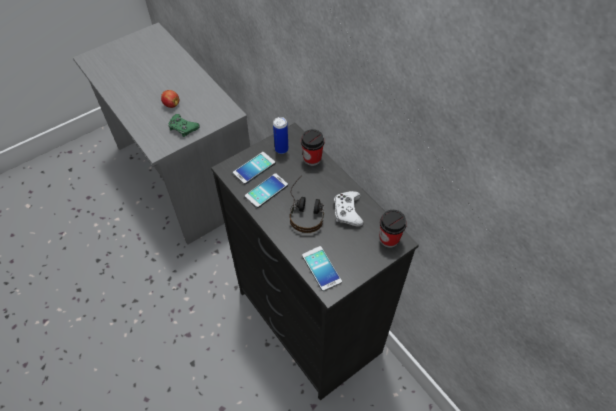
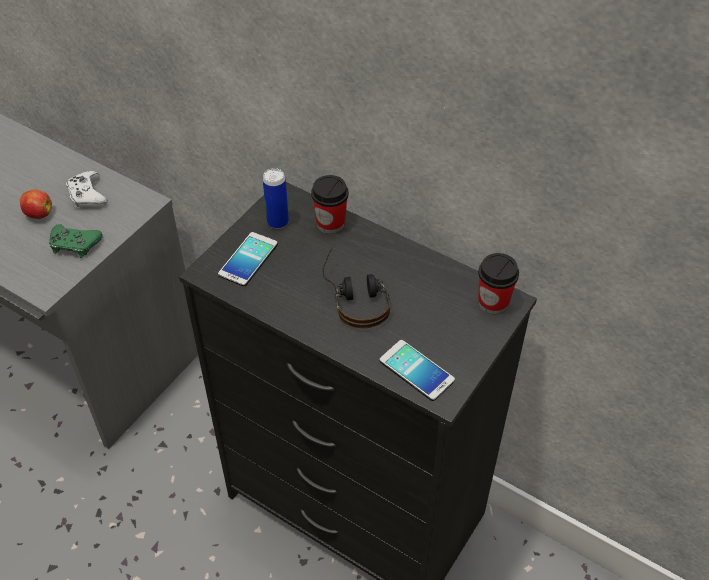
camera: 20 degrees left, 5 degrees down
(266, 191) = (282, 286): phone -> none
(347, 211) = (417, 282): white game controller -> white game controller (87, 195)

